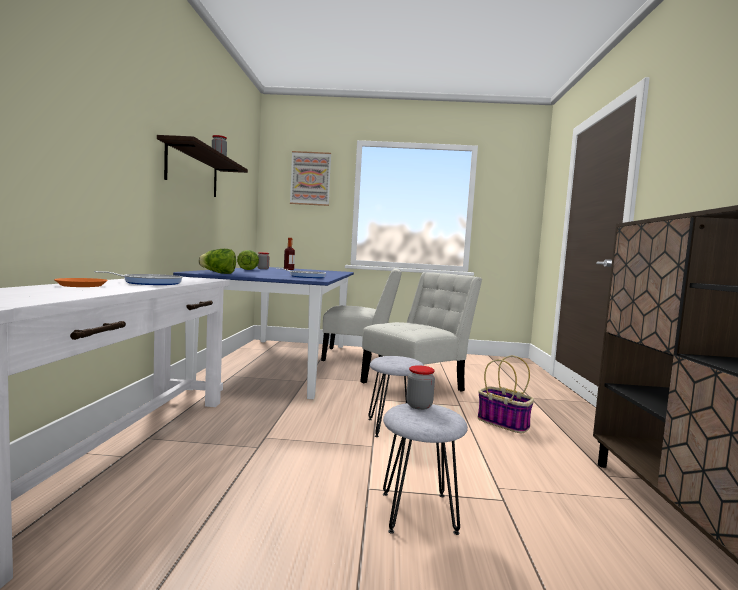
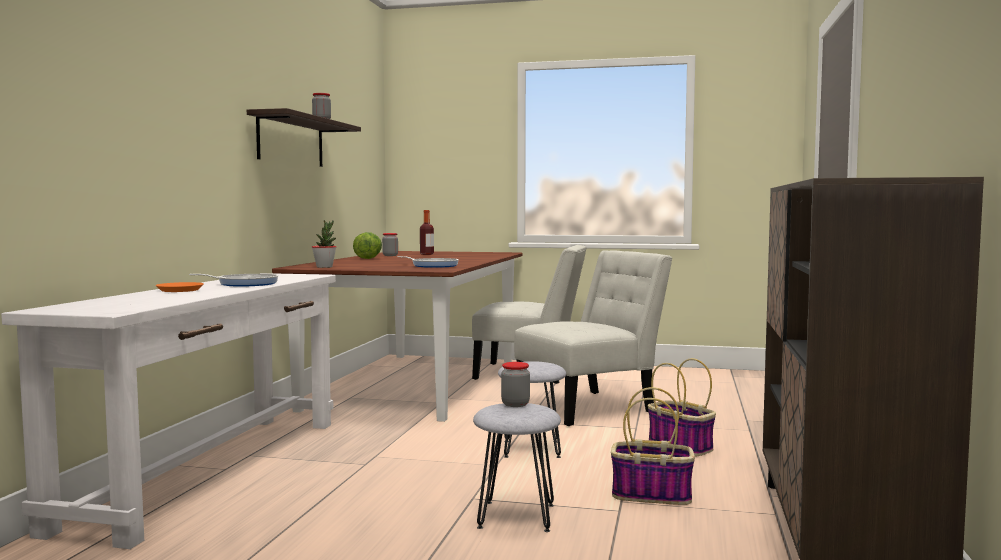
camera: 10 degrees right, 0 degrees up
(218, 273) = (324, 267): lettuce -> potted plant
(281, 363) = (416, 383): blue dining table -> brown dining table
(310, 178) = (455, 122): picture -> none
(518, 478) = (652, 495): none -> basket

